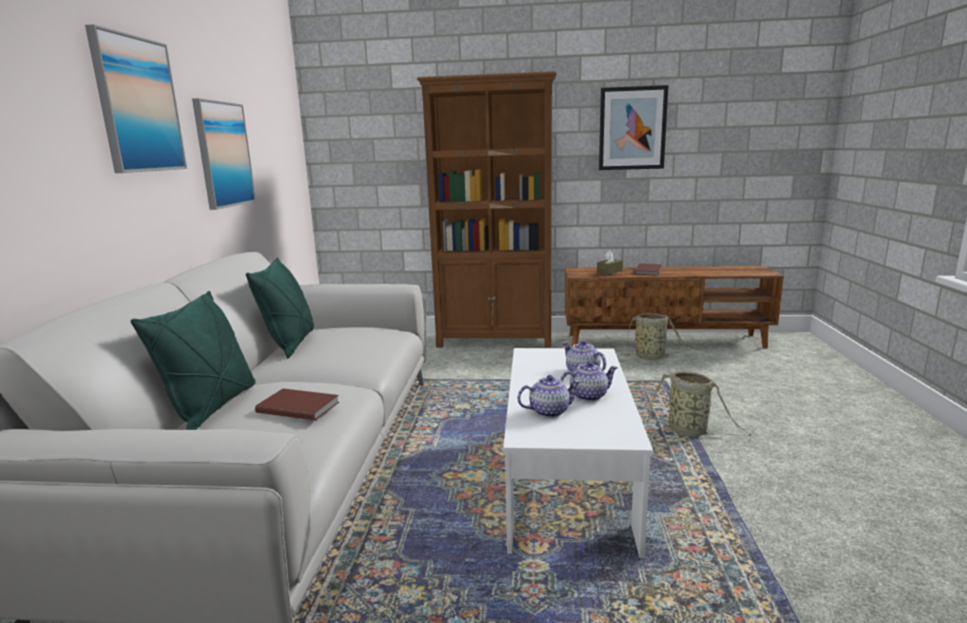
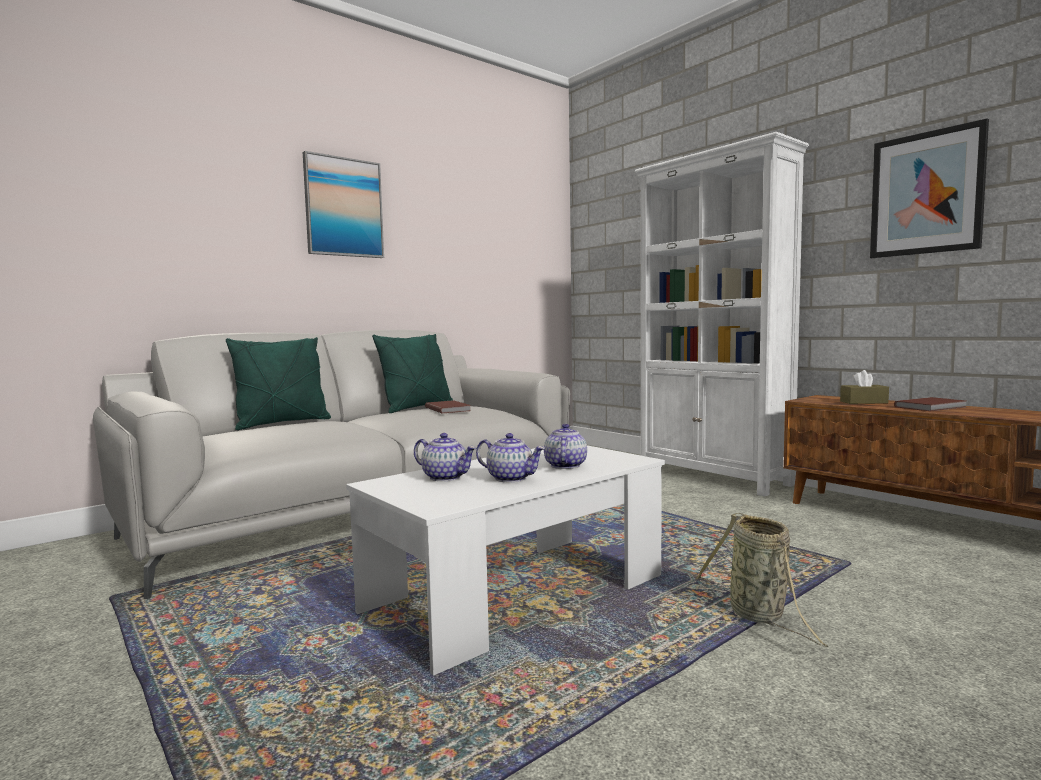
camera: 45 degrees right, 10 degrees down
(223, 154) = (440, 252): picture -> none
(298, 406) = (305, 429): brown book -> brown book (448, 409)
(495, 340) = (713, 477): brown bookcase -> white bookcase
(651, 357) = (893, 537): basket -> none

